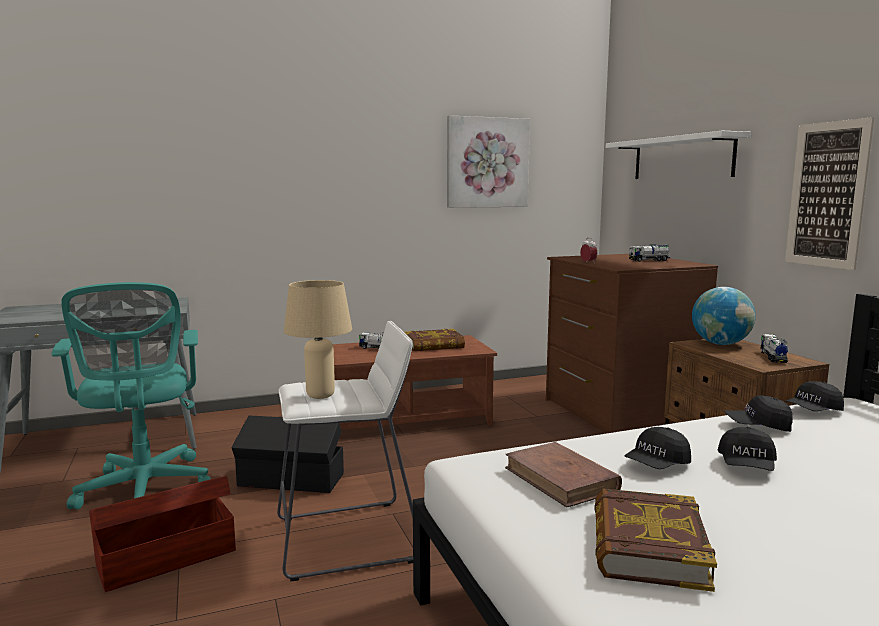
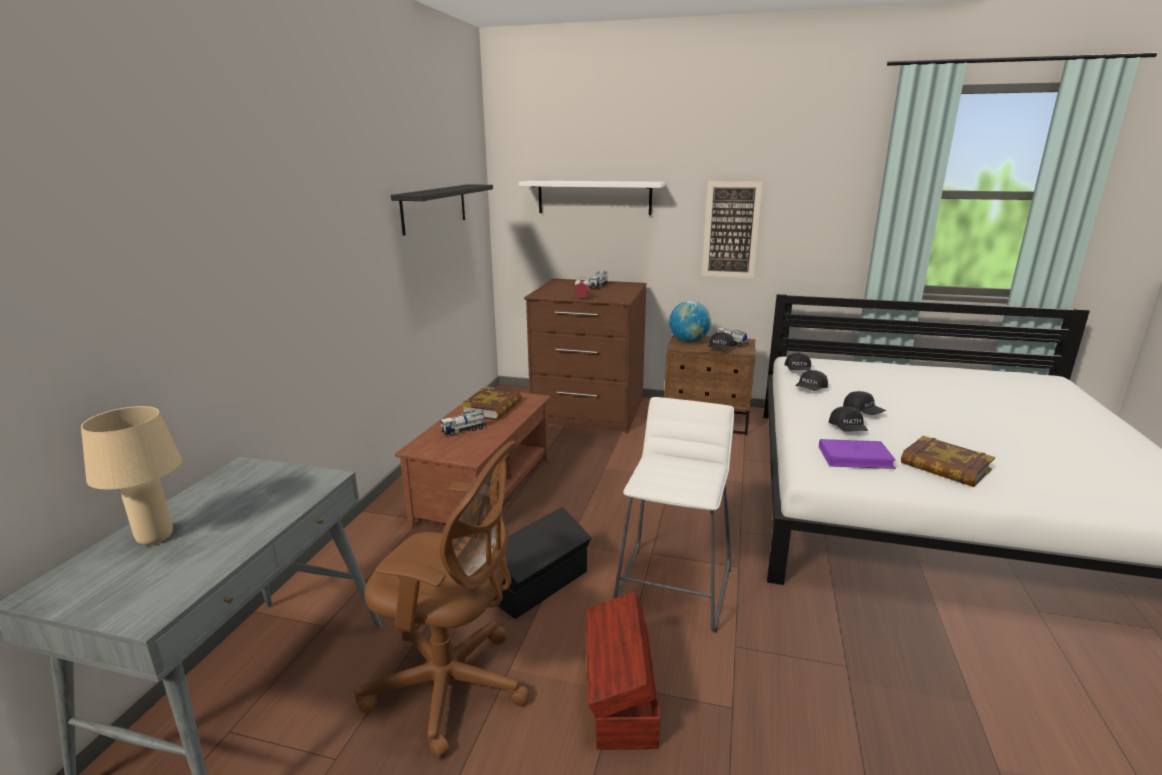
camera: 55 degrees left, 10 degrees up
(144, 490) = (453, 687): turquoise office chair -> brown office chair
(321, 395) = (684, 479): beige table lamp -> beige table lamp (155, 537)
(487, 163) = (434, 208): picture -> black shelf
(561, 479) = (855, 457): brown book -> purple book
(734, 357) = (720, 349): none -> black cap

